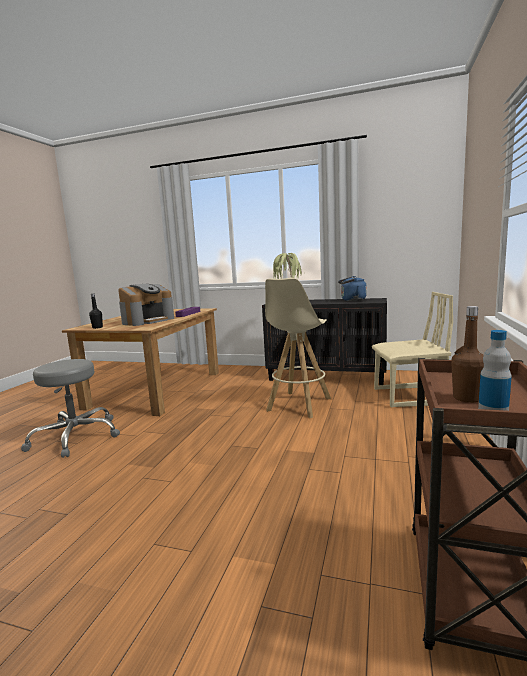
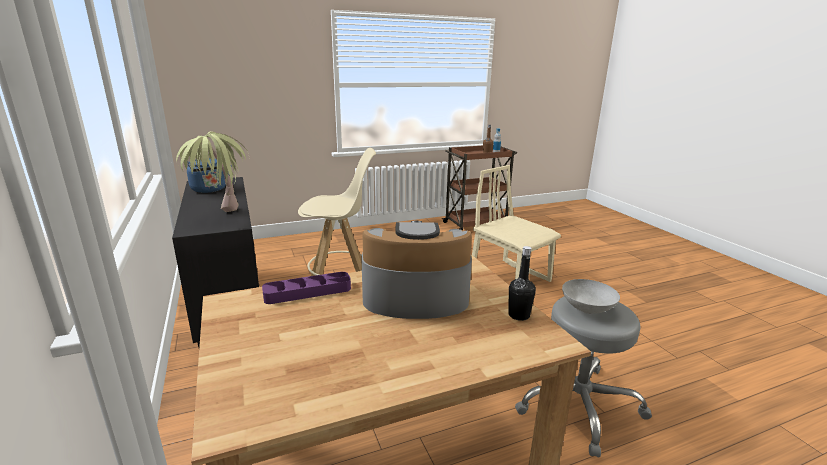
camera: 130 degrees left, 10 degrees up
(69, 363) = (586, 309): none -> grey bowl
(410, 397) = (282, 254): beige chair -> beige chair (510, 278)

